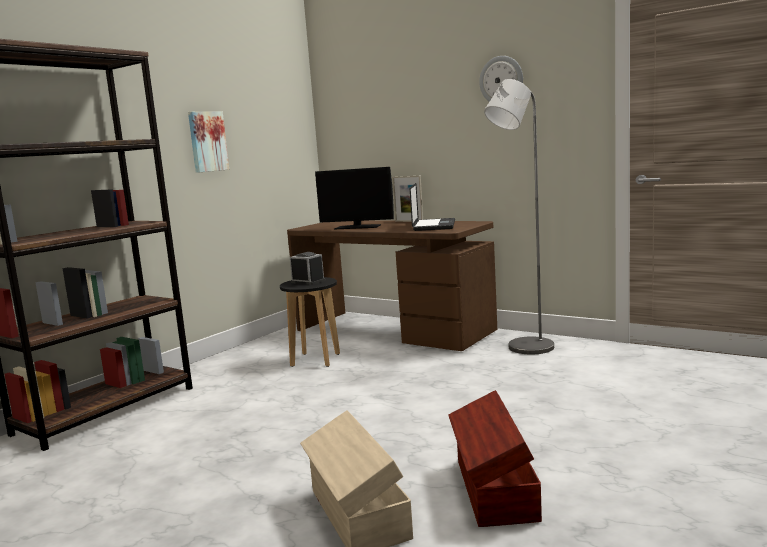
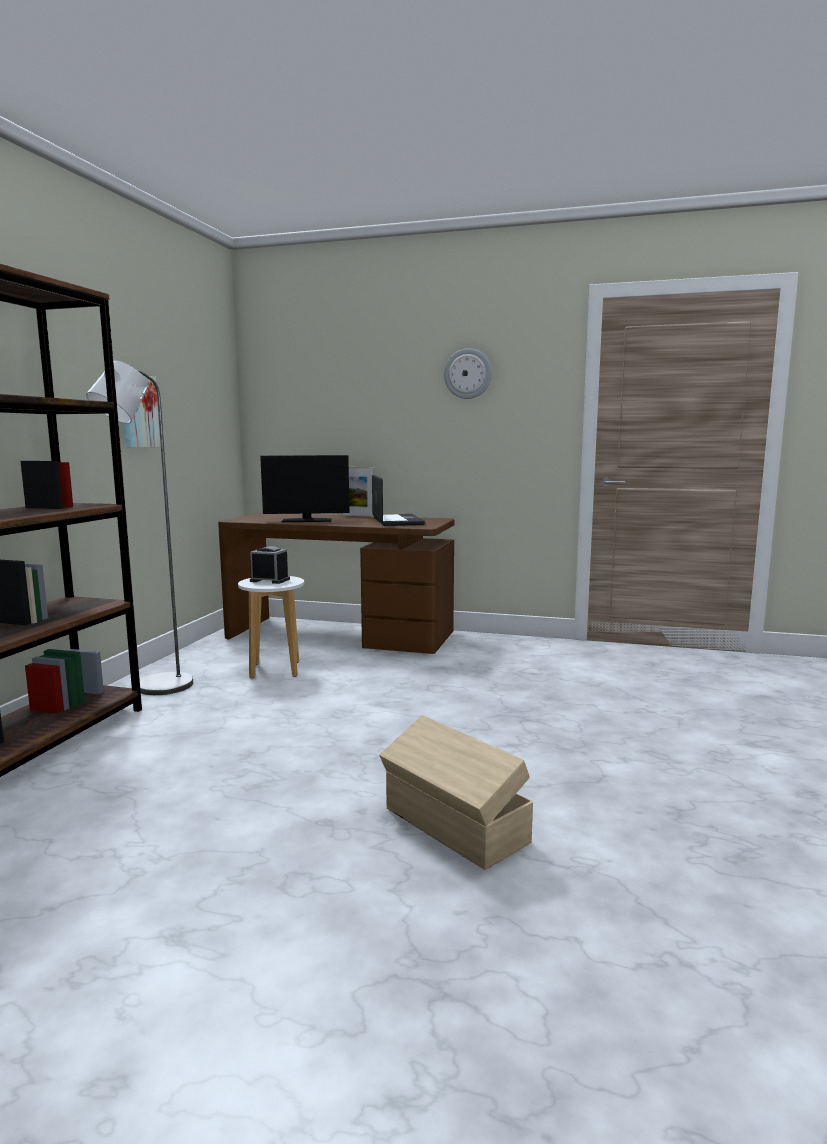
camera: 20 degrees left, 0 degrees up
(315, 360) = (274, 670): black stool -> white stool
(494, 490) = (571, 786): brown storage box -> none
(524, 349) = (494, 649): grey floor lamp -> grey floor lamp (155, 688)

